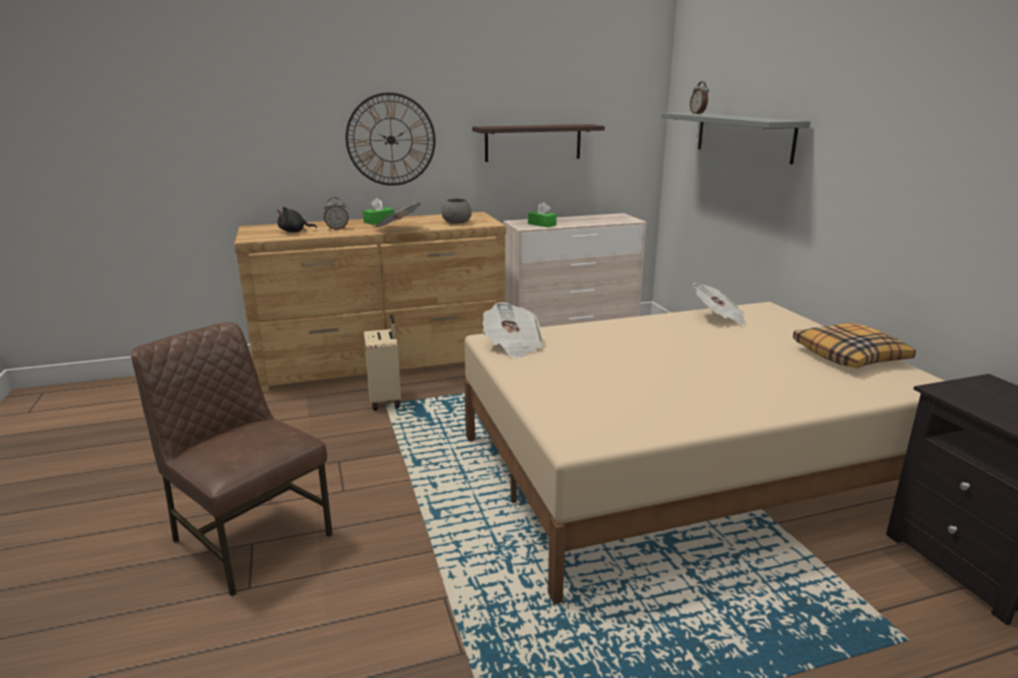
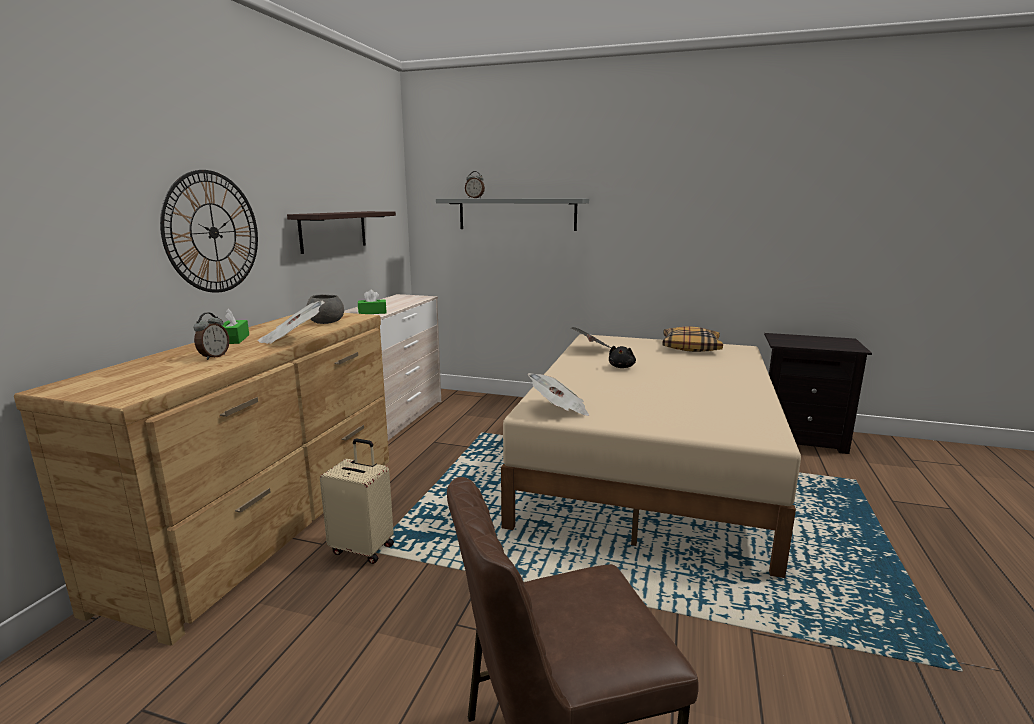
camera: 55 degrees left, 5 degrees down
(294, 231) = (163, 373): black plush toy -> black plush toy (621, 367)

